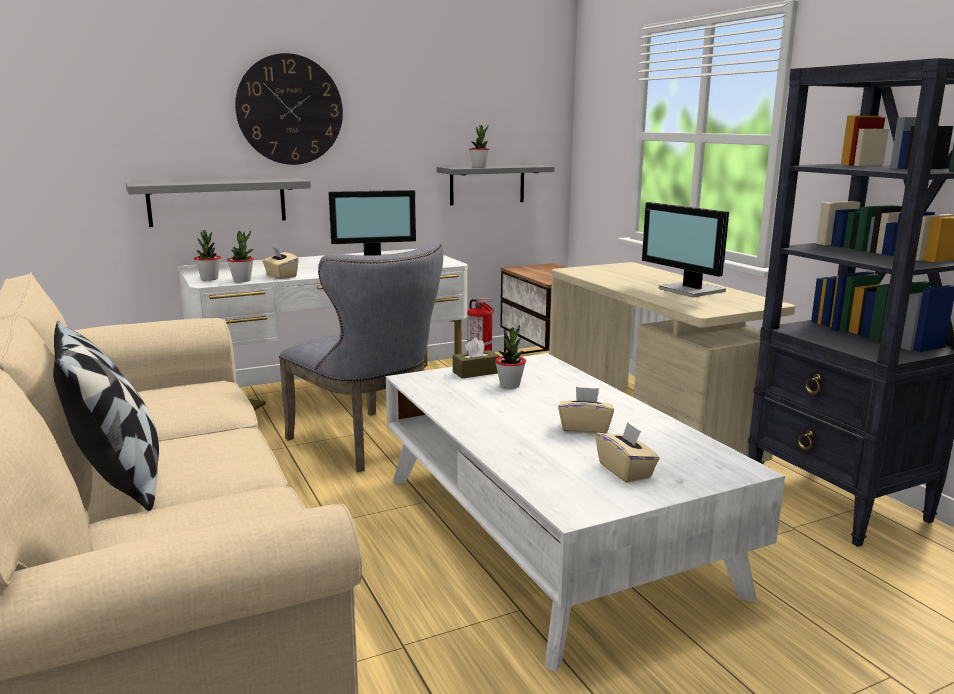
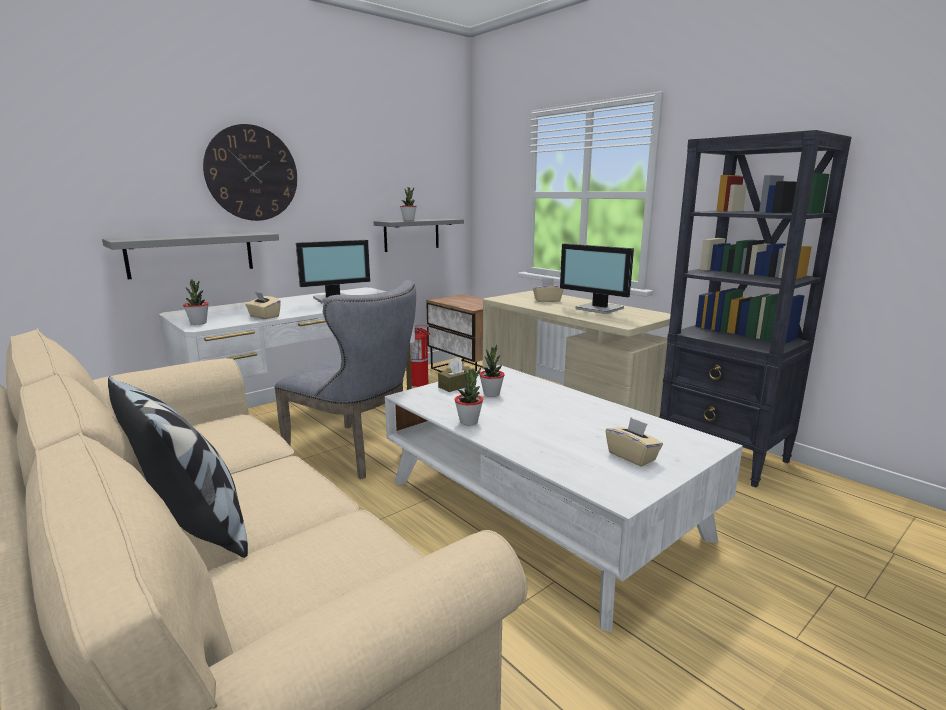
camera: 15 degrees left, 0 degrees up
(242, 280) = (231, 323): potted plant -> potted plant (469, 422)
(585, 428) = (575, 424): beige tissue box -> beige tissue box (547, 300)

